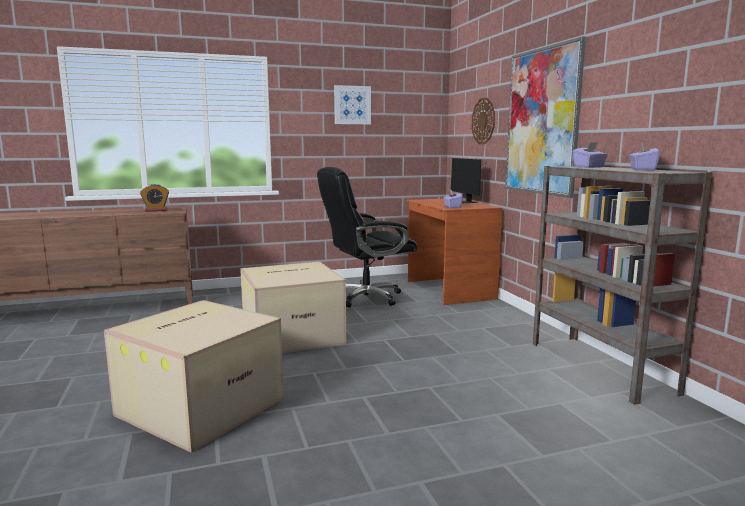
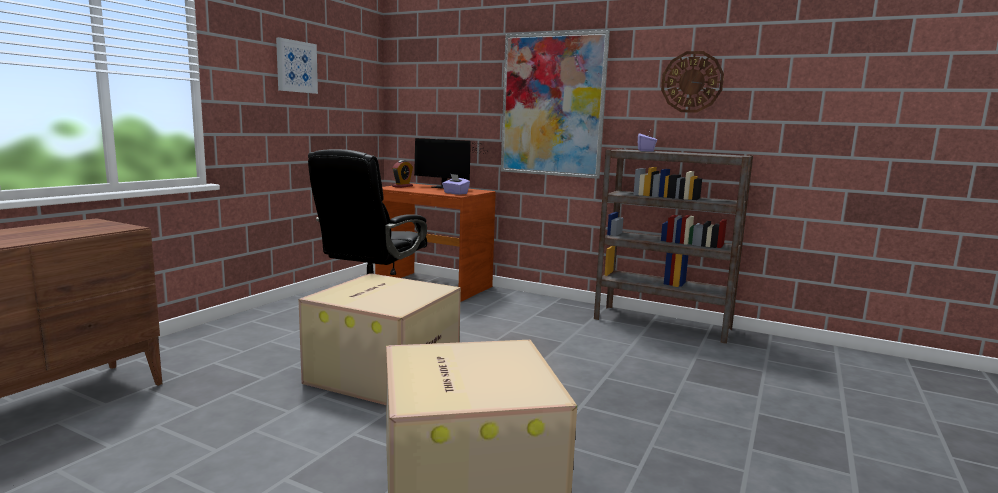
camera: 45 degrees left, 0 degrees up
(156, 210) = (68, 228): alarm clock -> alarm clock (402, 186)
(483, 121) = (455, 99): wall clock -> wall clock (692, 82)
(642, 169) = (701, 153): purple tissue box -> none

